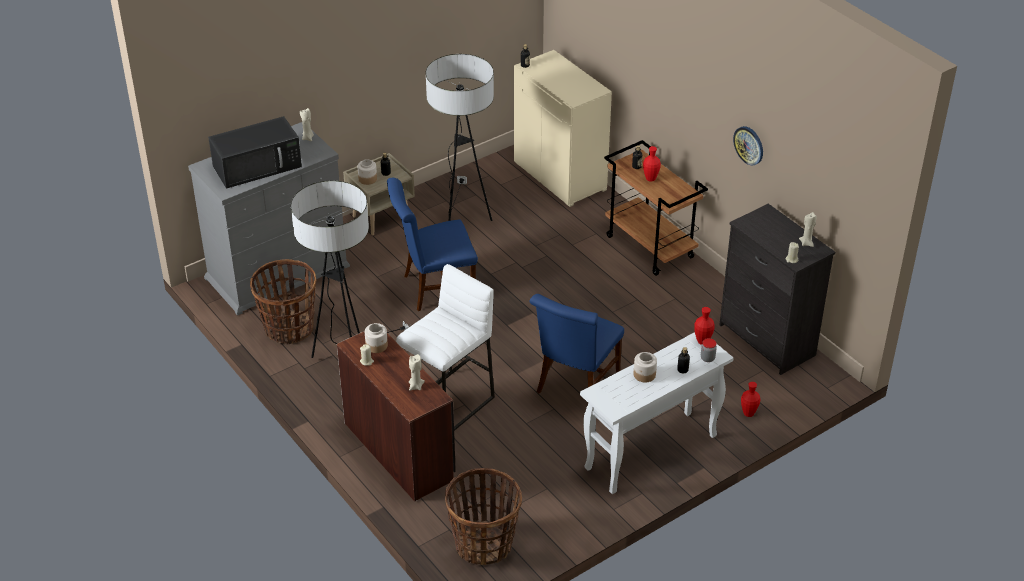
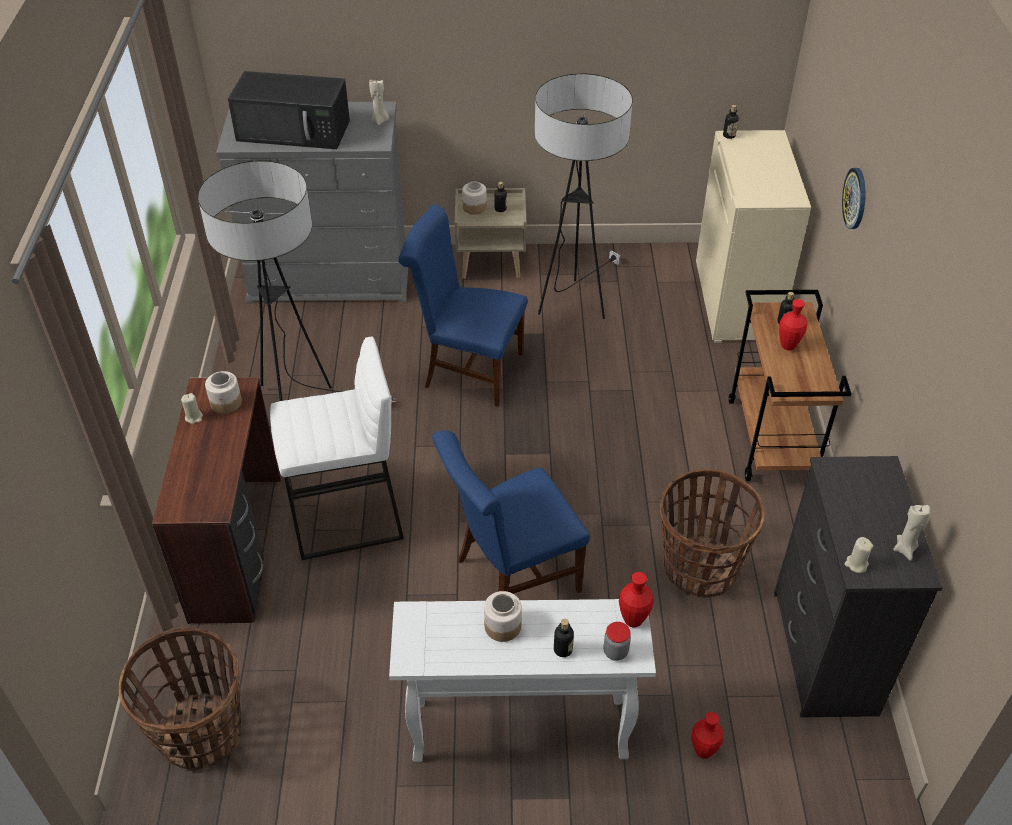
camera: 35 degrees right, 5 degrees up
(288, 328) = (277, 342): basket -> basket (699, 569)
(416, 386) = (209, 480): beige candle -> none
(749, 145) = (909, 352): wall clock -> wall clock (855, 198)

